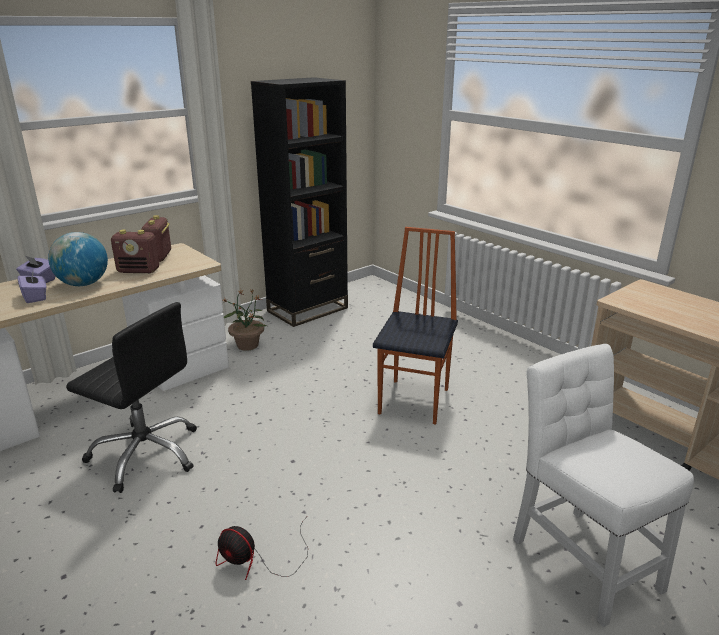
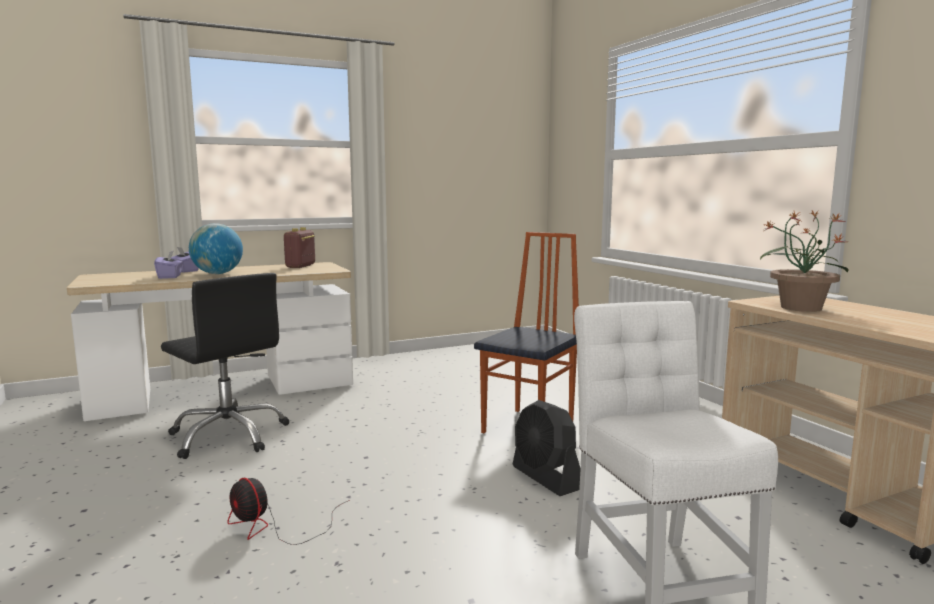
camera: 15 degrees right, 15 degrees down
(139, 271) = (273, 270): radio -> none
(247, 345) = (383, 372): potted plant -> potted plant (800, 307)
(308, 309) = (460, 354): black bookcase -> none
(455, 460) = (545, 478): none -> black fan

